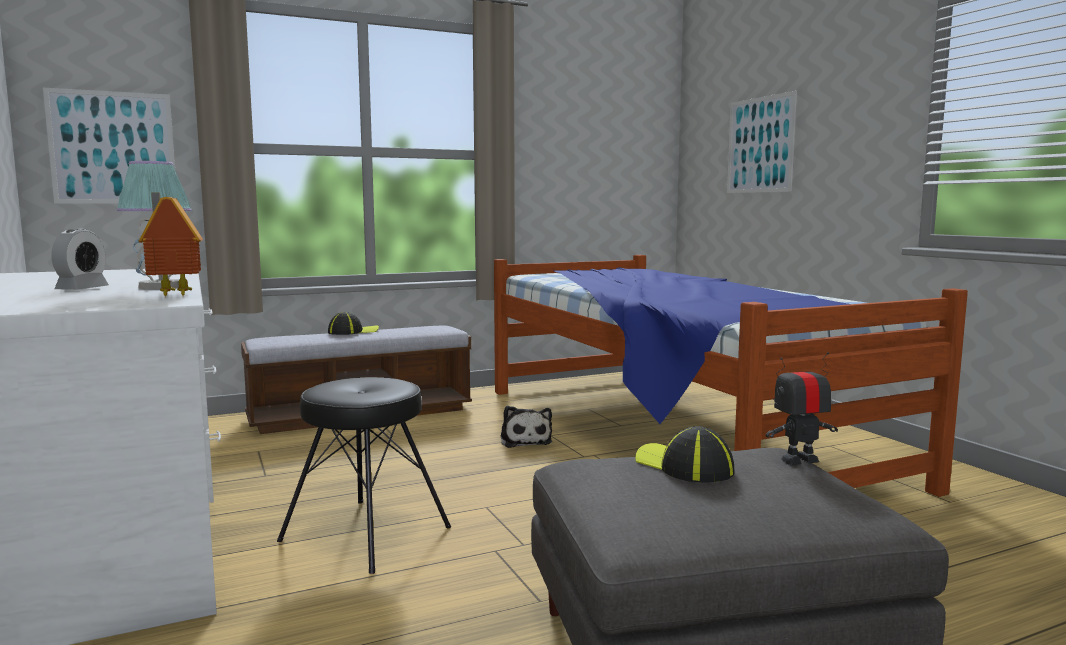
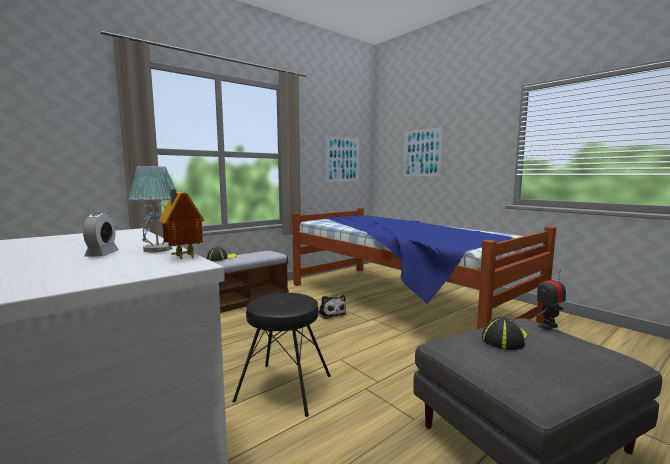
camera: 15 degrees left, 0 degrees up
(113, 148) = (62, 150): picture -> picture (342, 159)
(684, 466) = (504, 338): cap -> cap turned 90 degrees clockwise

